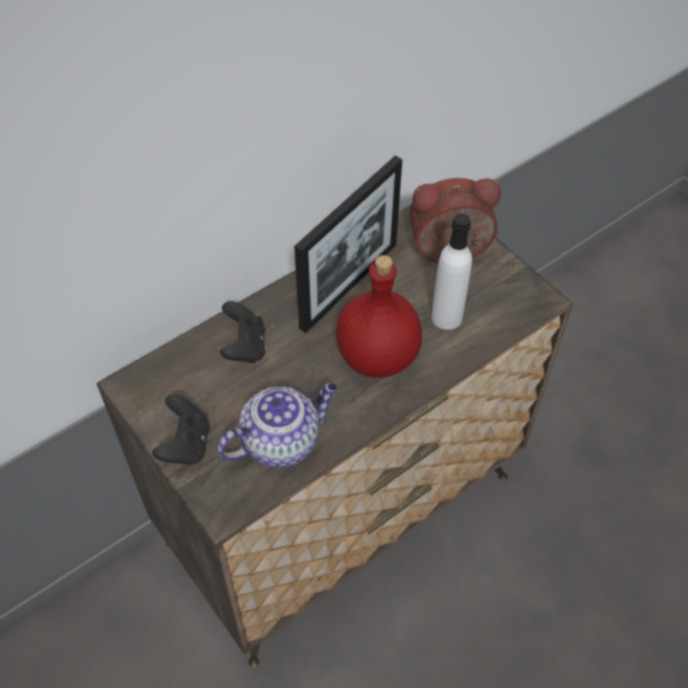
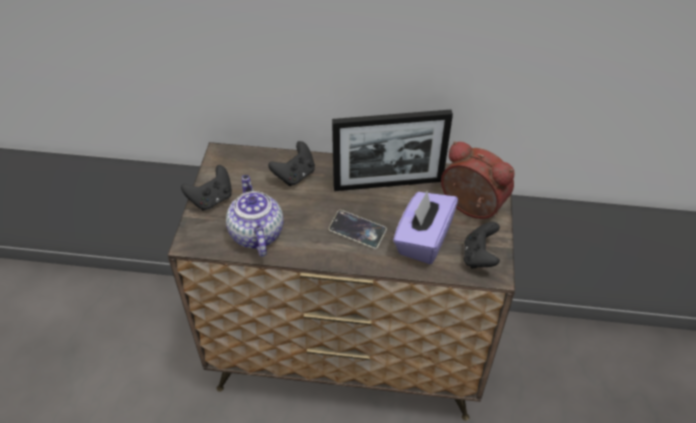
camera: 45 degrees right, 5 degrees down
(282, 441) = (256, 233): teapot -> teapot turned 120 degrees counterclockwise
(379, 357) = (357, 231): red bottle -> phone
(446, 317) = (423, 239): white bottle -> purple tissue box
(511, 295) = (479, 257): none -> black game controller

